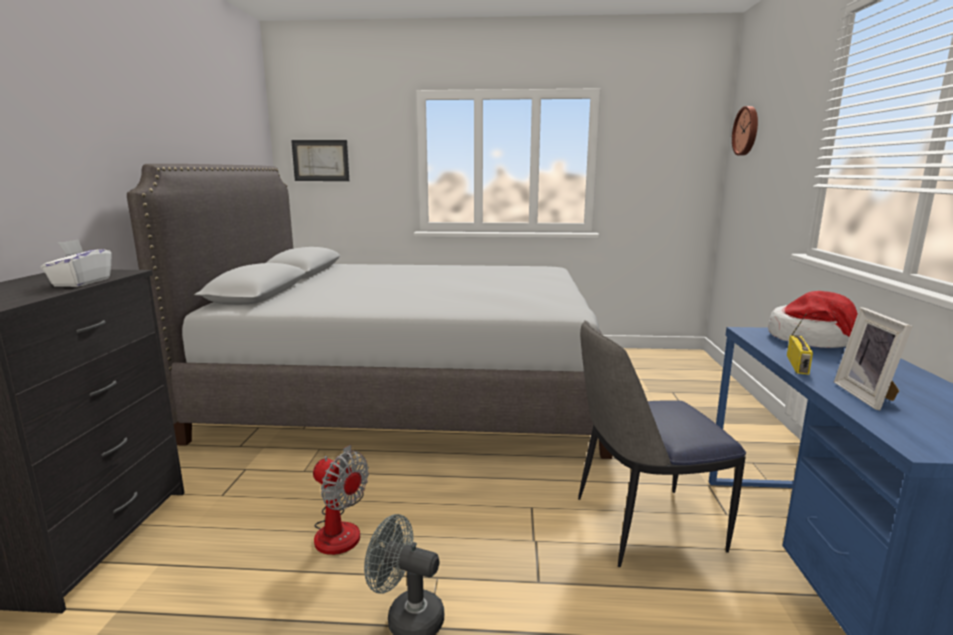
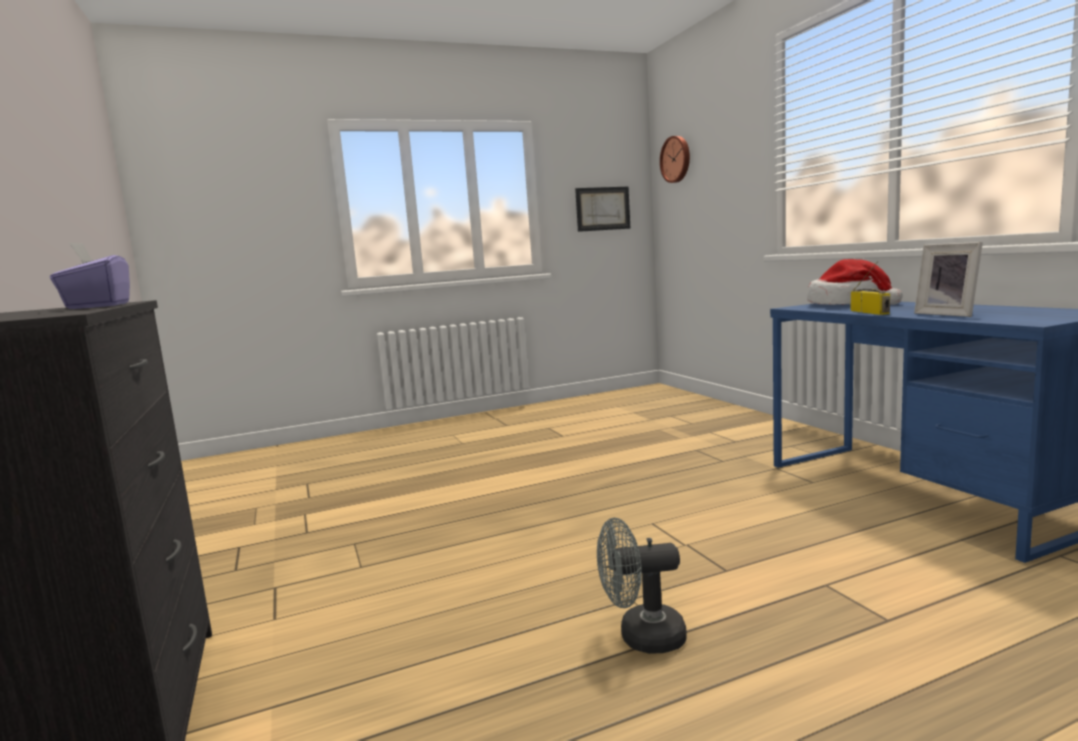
camera: 25 degrees left, 5 degrees down
(81, 282) = (98, 306): white tissue box -> purple tissue box
(321, 160) = (202, 208): picture -> picture (602, 208)
(340, 528) = (474, 597): fan -> none
(413, 390) = (407, 469): grey bed -> none
(643, 525) = (760, 507): chair -> none

